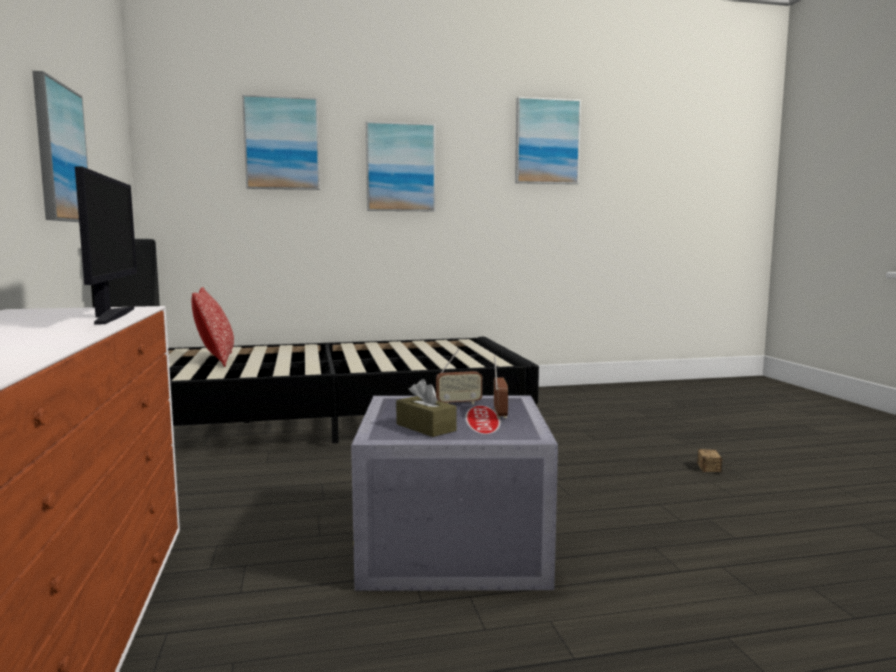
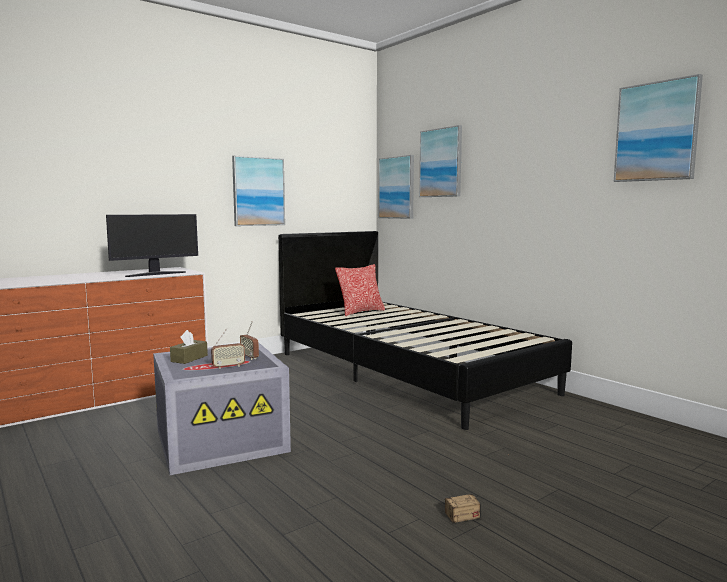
camera: 65 degrees right, 0 degrees up
(400, 167) = (513, 174): picture -> picture (397, 187)

